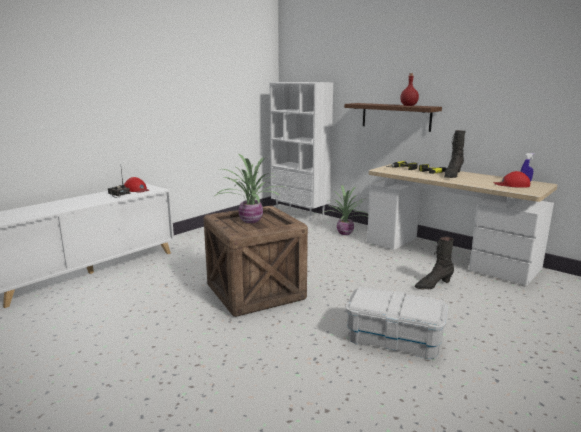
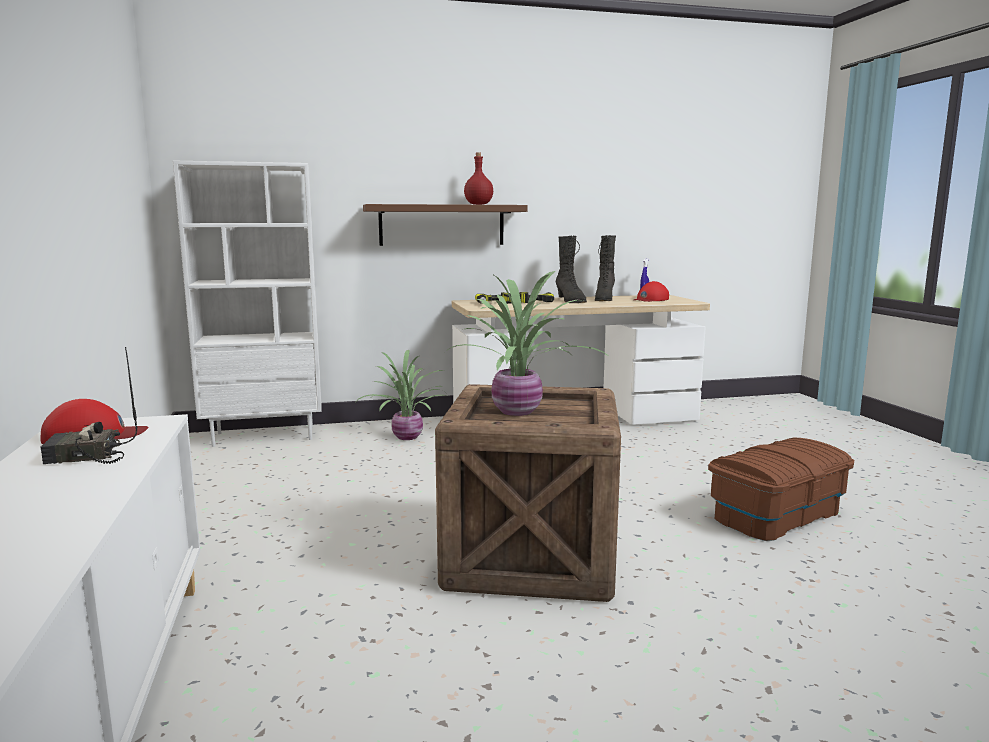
camera: 55 degrees left, 5 degrees down
(394, 339) = (776, 515): white storage box -> brown storage box
(433, 285) = (649, 452): black boot -> black boot (604, 299)

